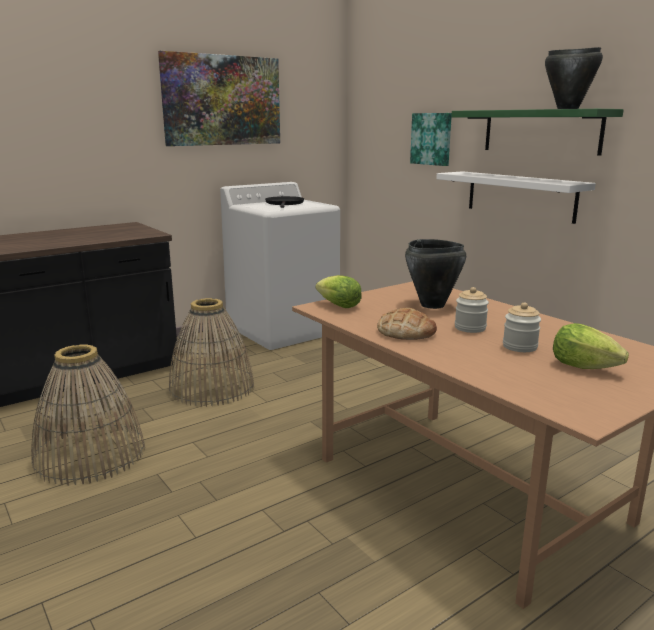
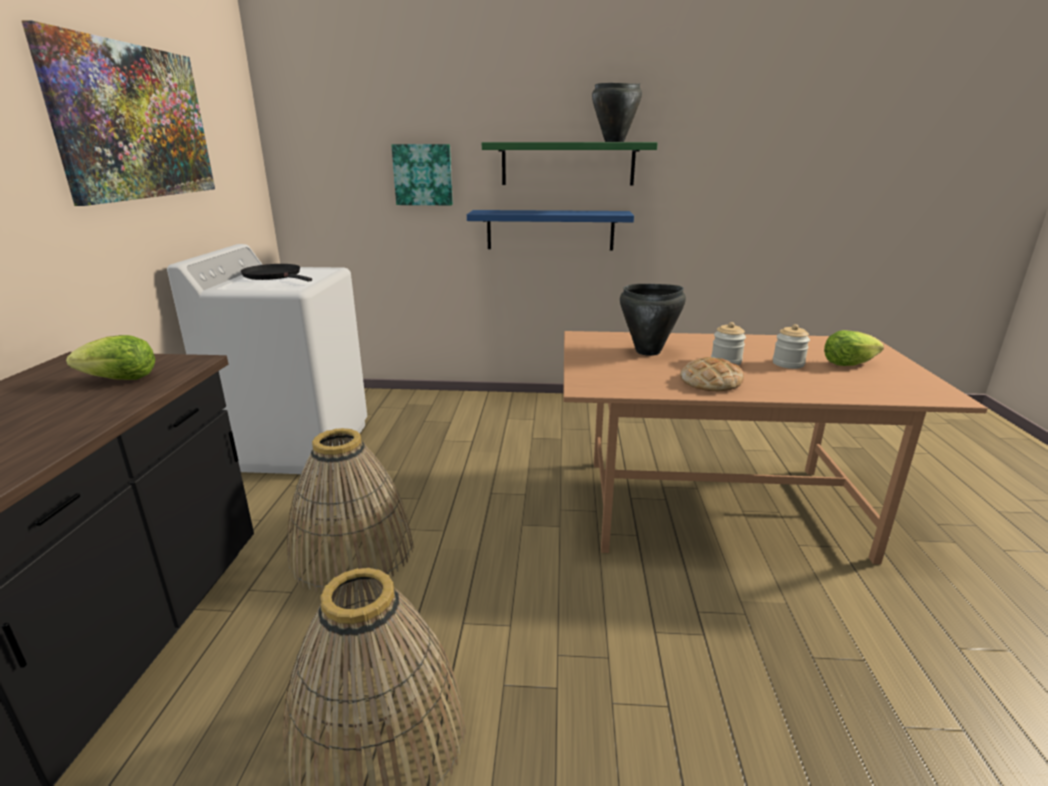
camera: 50 degrees left, 5 degrees up
(339, 306) = (597, 379): lettuce -> lettuce (121, 380)
(520, 196) = (550, 230): white shelf -> blue shelf

